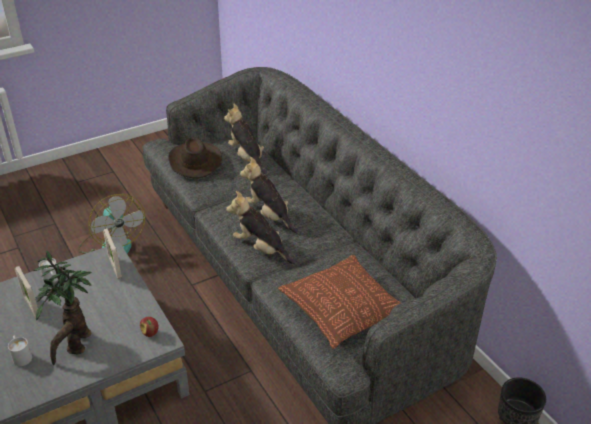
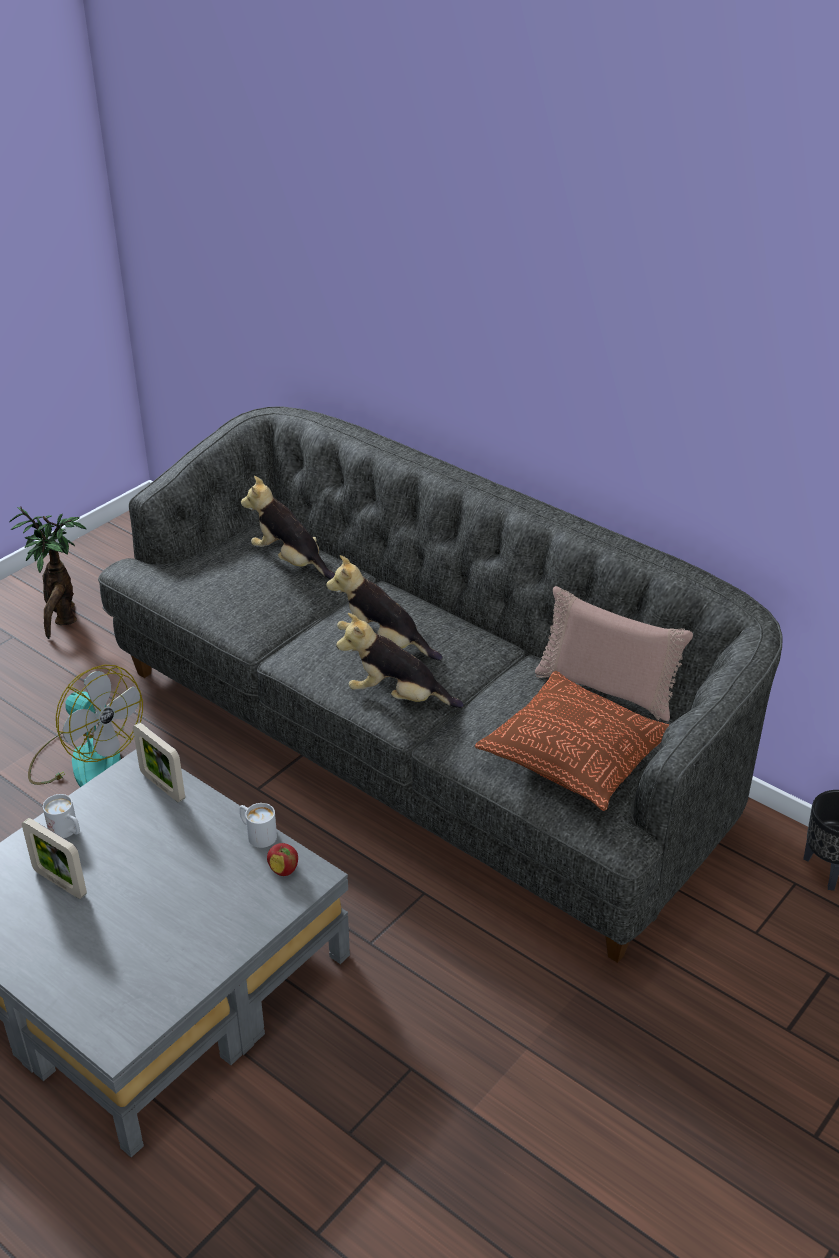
camera: 20 degrees left, 0 degrees up
(21, 356) = (93, 962): white mug -> white mug (257, 834)
(75, 346) = (174, 922): potted plant -> potted plant (62, 619)
(194, 161) = (211, 584): brown hat -> none
(388, 274) = (606, 689): none -> beige pillow

